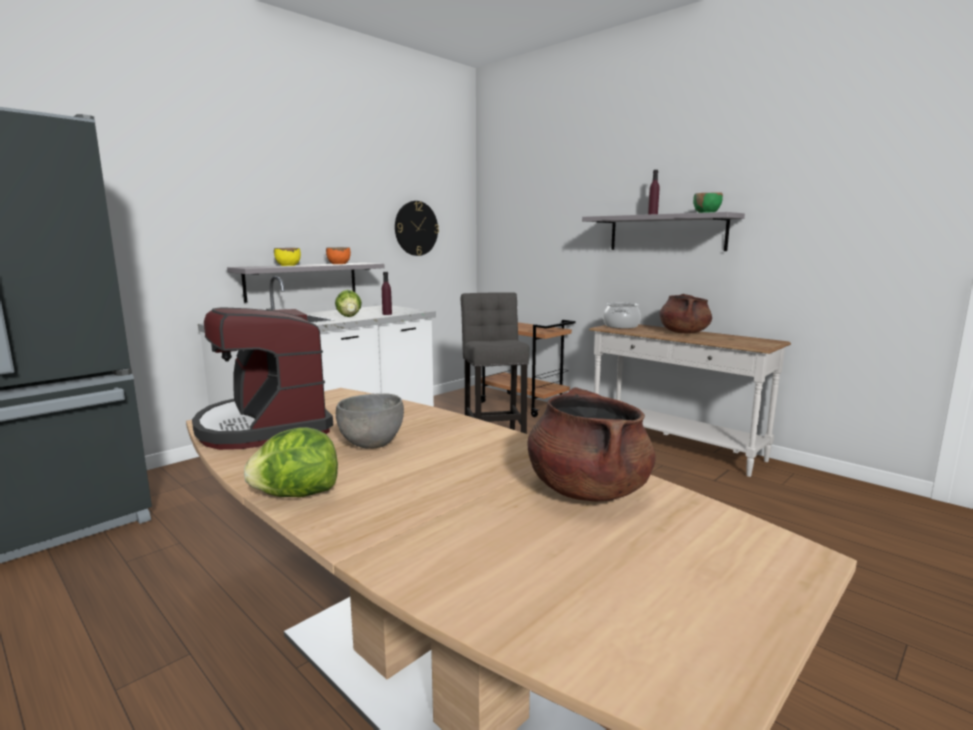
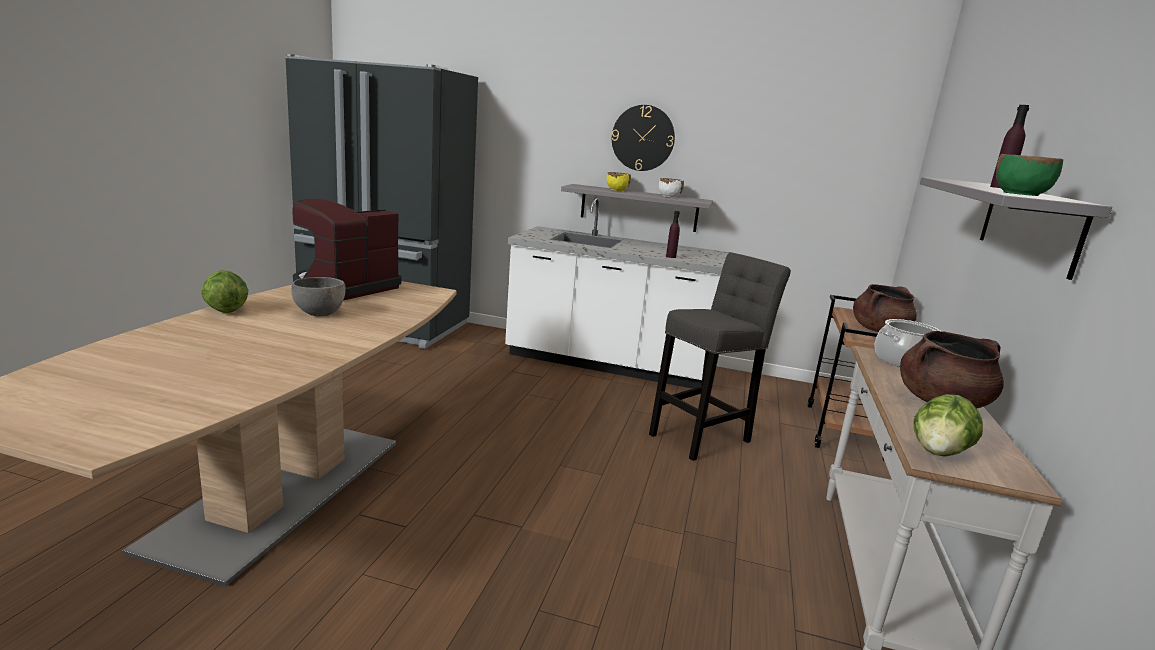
camera: 60 degrees right, 5 degrees up
(339, 264) = (669, 196): orange bowl -> white bowl
(349, 316) = (633, 249): lettuce -> lettuce (939, 452)
(416, 228) = (800, 169): wall clock -> wall clock (643, 138)
(587, 490) = (237, 376): brown cooking pot -> brown cooking pot (879, 330)

